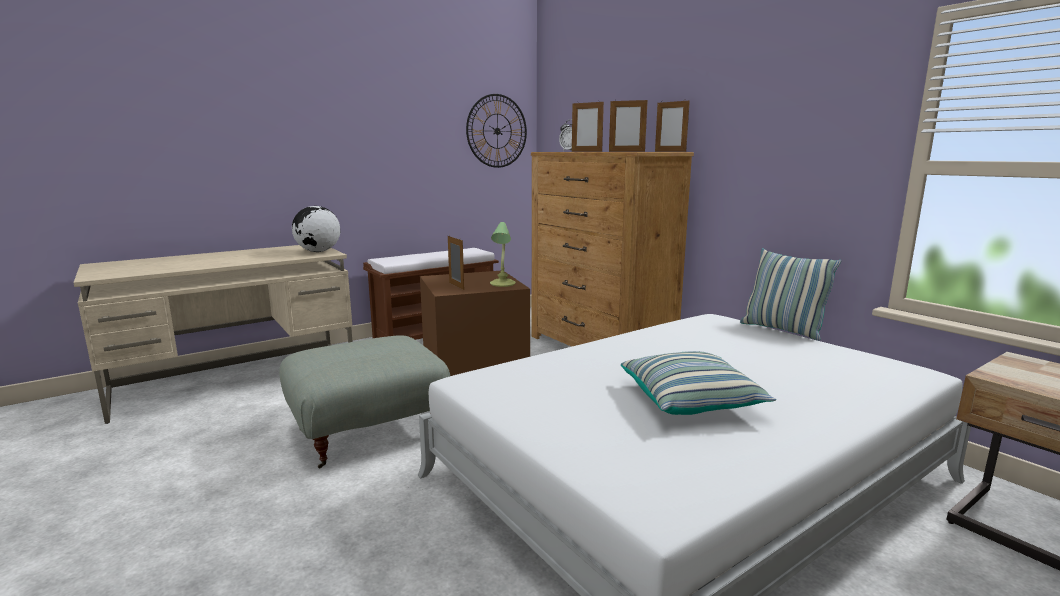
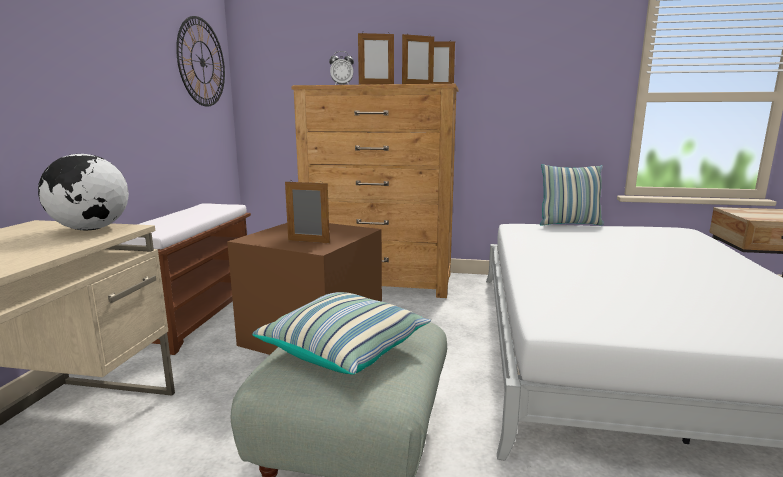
camera: 45 degrees left, 0 degrees up
(502, 284) = (345, 230): table lamp -> none
(691, 401) = (685, 278): pillow -> pillow (345, 349)

